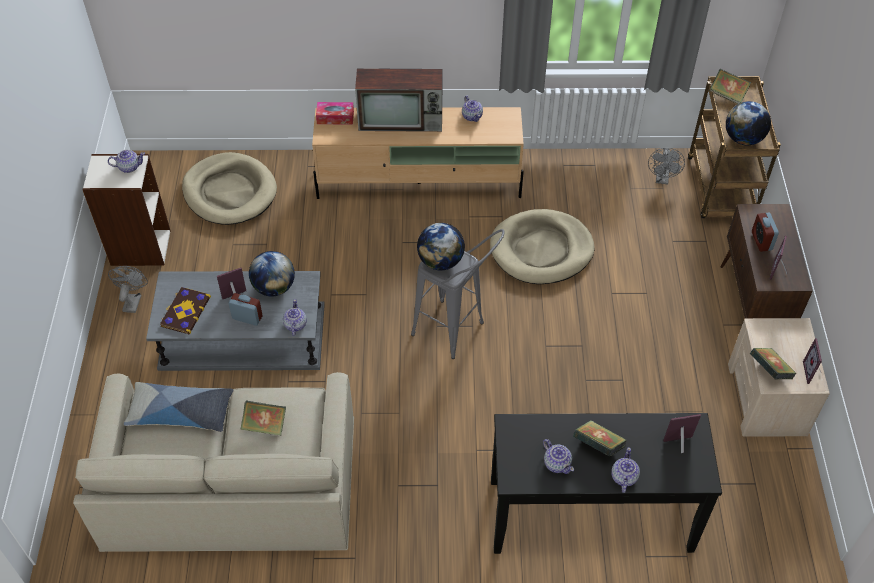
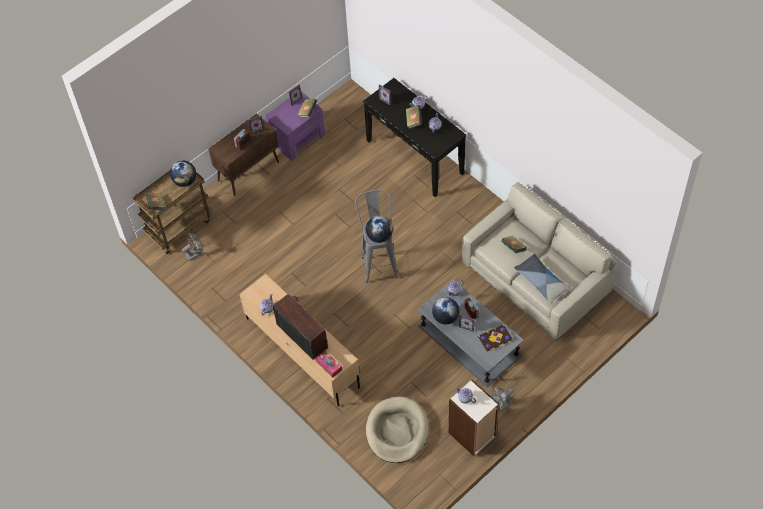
camera: 130 degrees left, 5 degrees up
(541, 250) = (294, 268): beige dog bed -> none
(766, 399) = (297, 138): beige nightstand -> purple nightstand

